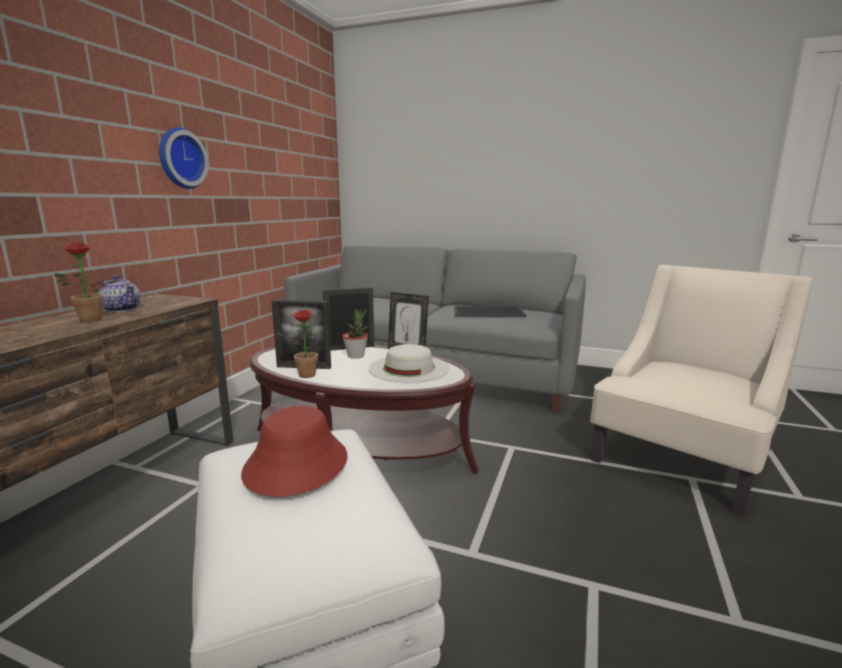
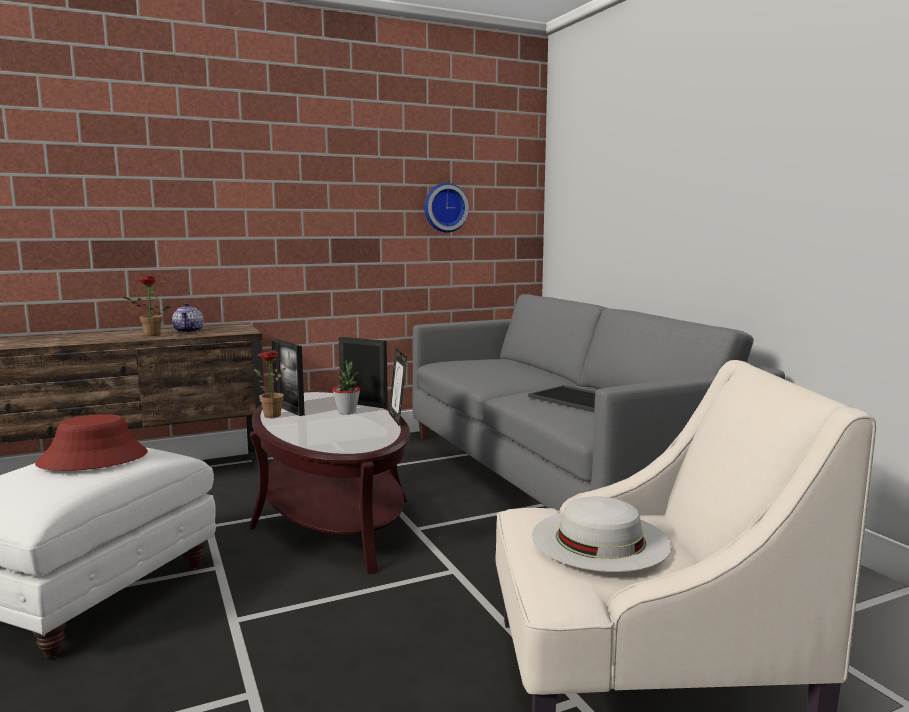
camera: 45 degrees right, 5 degrees down
(180, 158) = (291, 203): wall clock -> wall clock (444, 207)
(409, 368) = (350, 432): white hat -> white hat (600, 539)

